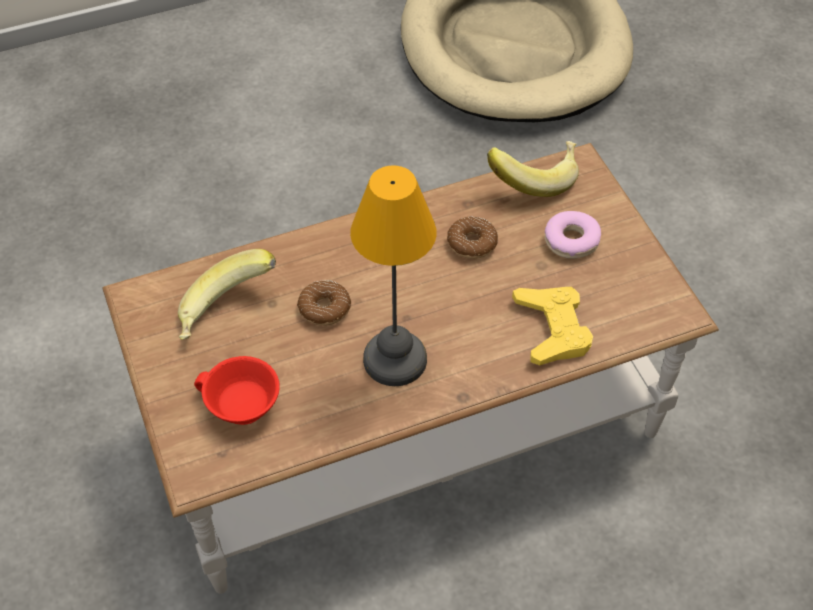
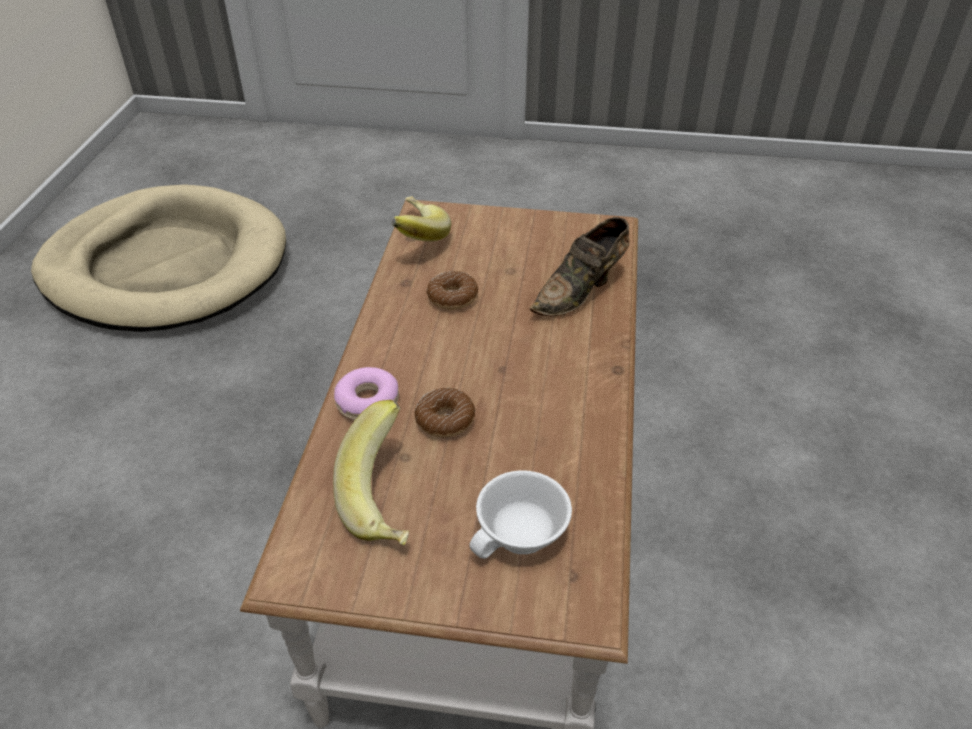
camera: 60 degrees left, 10 degrees down
(240, 407) = (522, 536): red cup -> white cup
(392, 359) = (543, 396): table lamp -> none
(552, 329) = (581, 291): yellow game controller -> brown shoe
(571, 241) = (499, 246): donut -> donut (368, 402)

